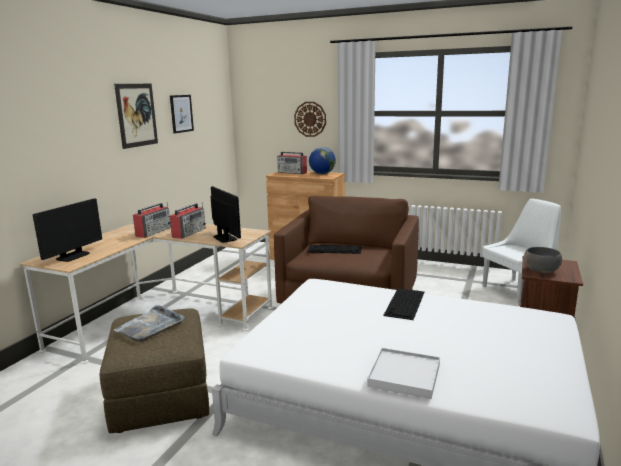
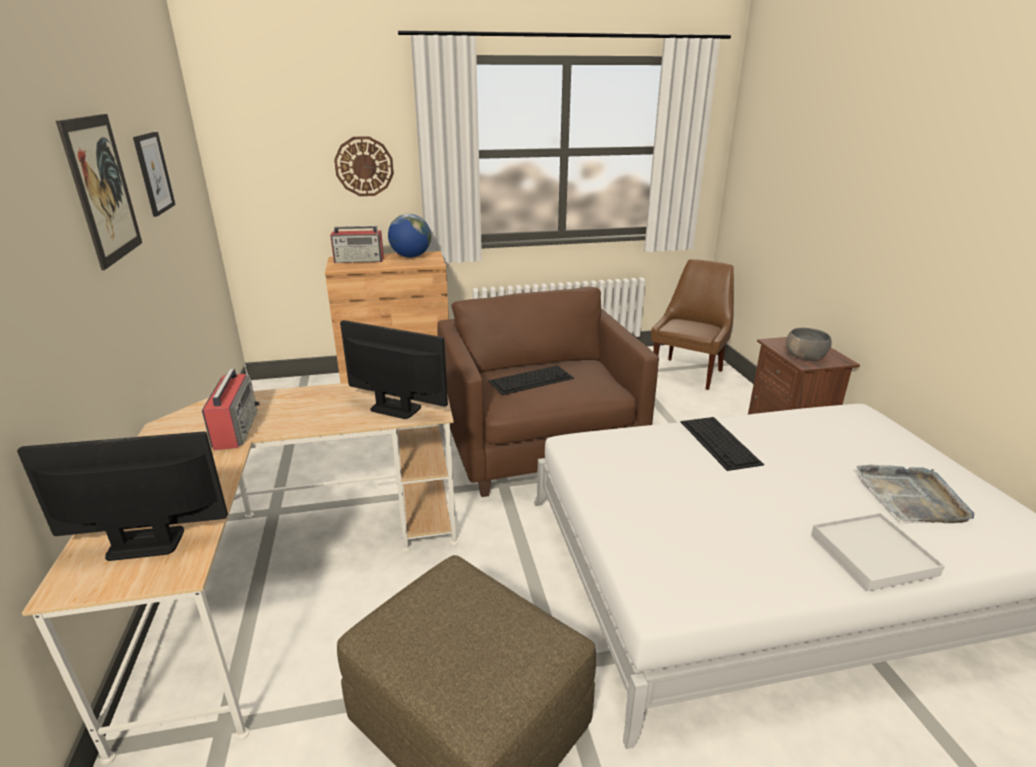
camera: 35 degrees left, 10 degrees up
(73, 256) = (145, 543): monitor -> monitor turned 90 degrees counterclockwise
(150, 326) = (446, 626): grey tray -> grey tray (912, 497)
(189, 232) = (312, 413): radio -> none
(518, 290) = (688, 372): white chair -> brown chair

